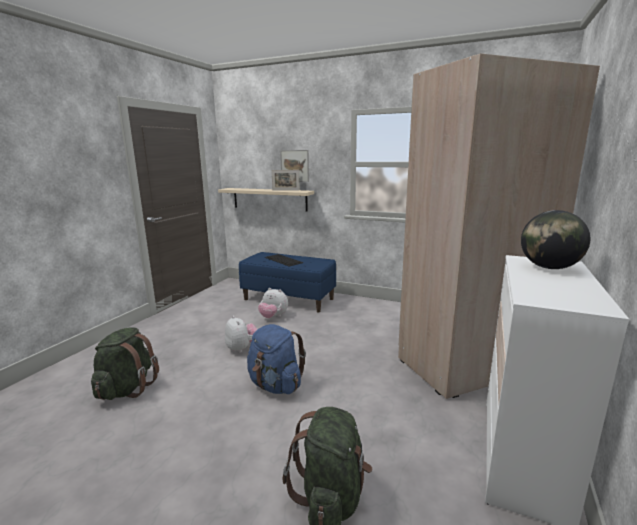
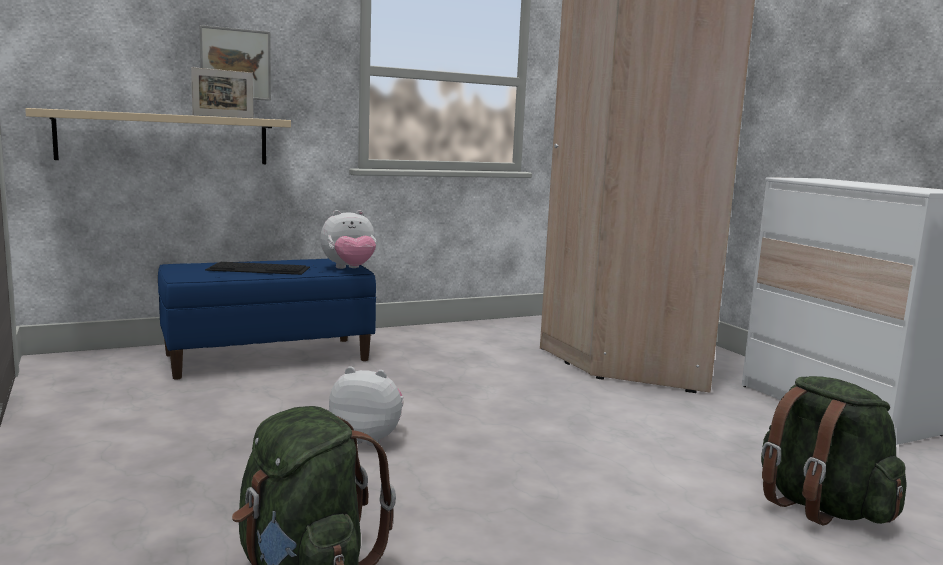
camera: 50 degrees left, 5 degrees down
(273, 317) = (306, 386): plush toy -> plush toy (349, 269)
(275, 385) = (532, 455): blue backpack -> none
(549, 267) = (831, 180): globe -> none

